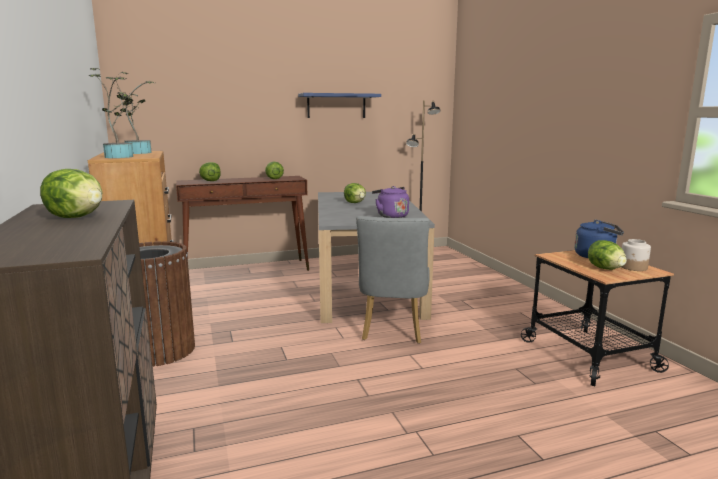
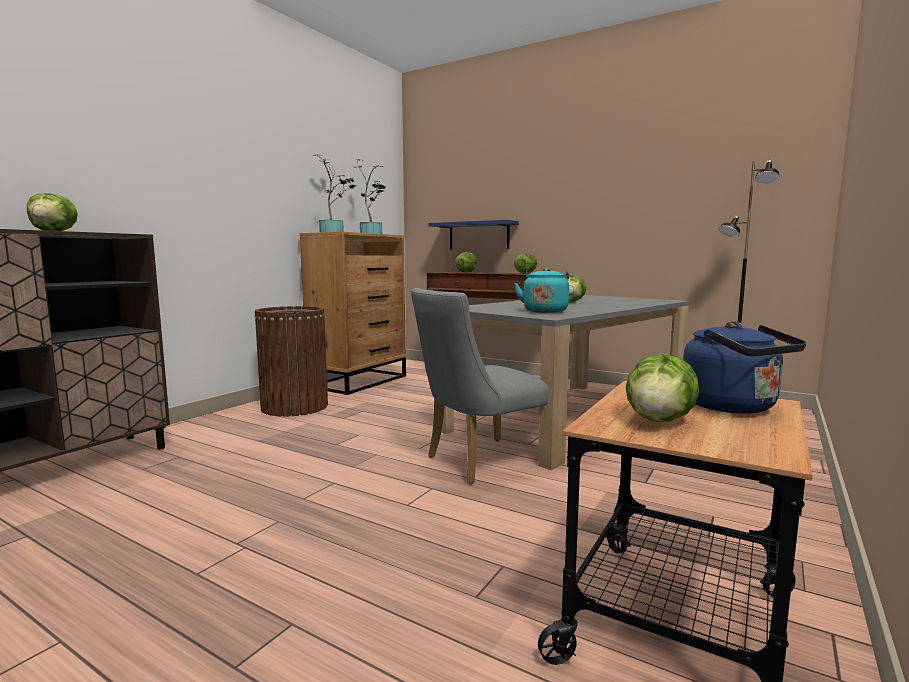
camera: 50 degrees right, 5 degrees down
(336, 106) = (626, 184): blue shelf -> blue shelf (478, 236)
(391, 216) = (545, 311): purple kettle -> turquoise kettle
(633, 267) = (739, 437): jar -> none

